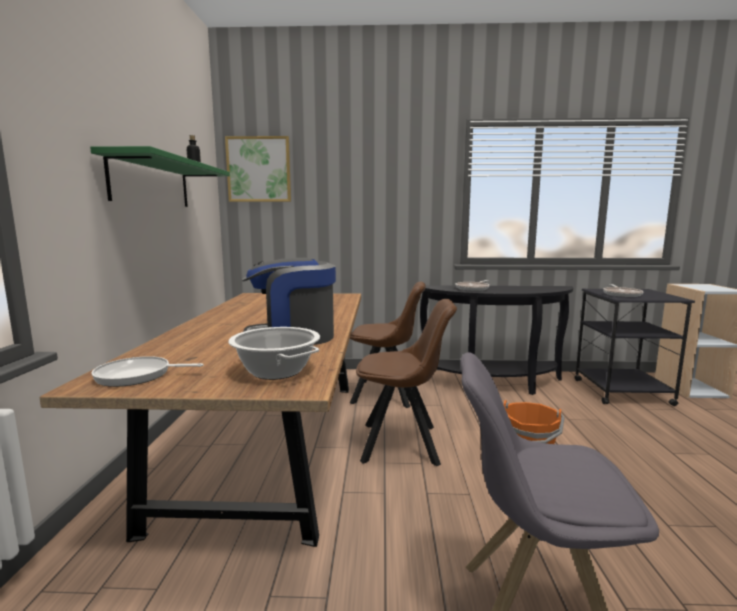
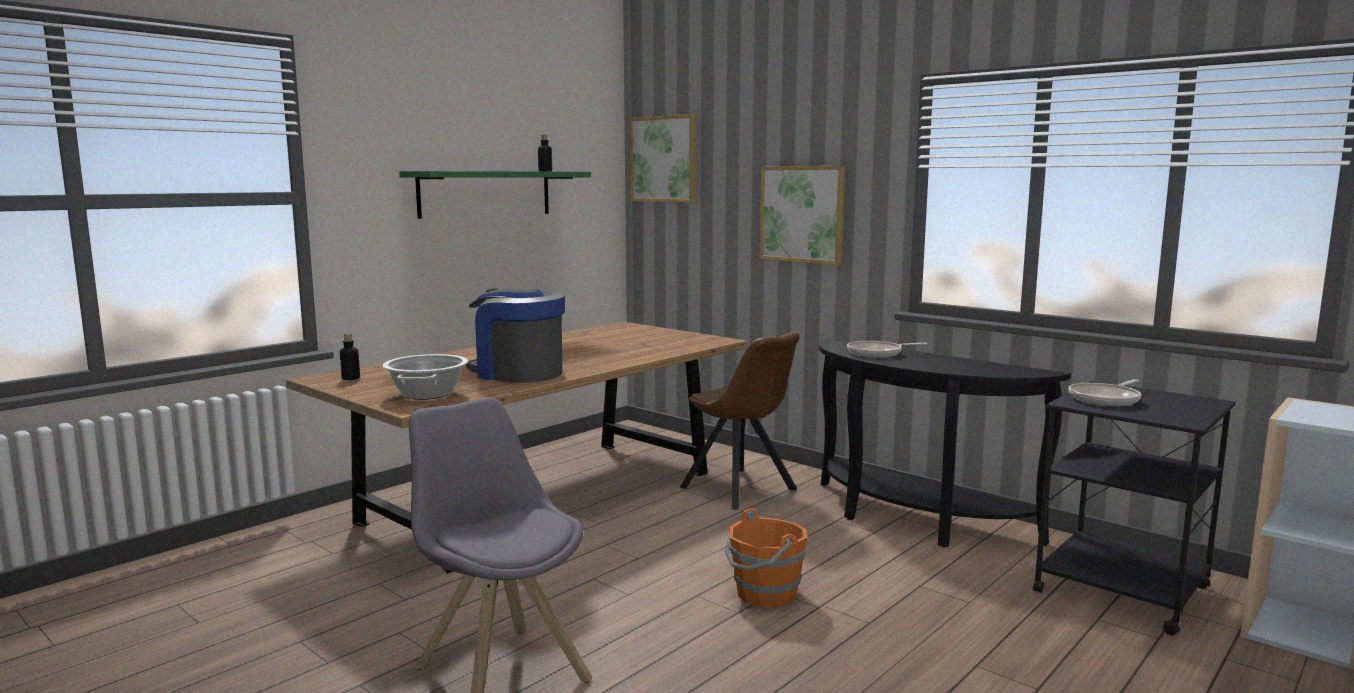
camera: 40 degrees right, 0 degrees up
(137, 376) = (350, 378): frying pan -> bottle
(382, 207) = (802, 214): none -> picture
(402, 443) = (655, 537): brown chair -> none

